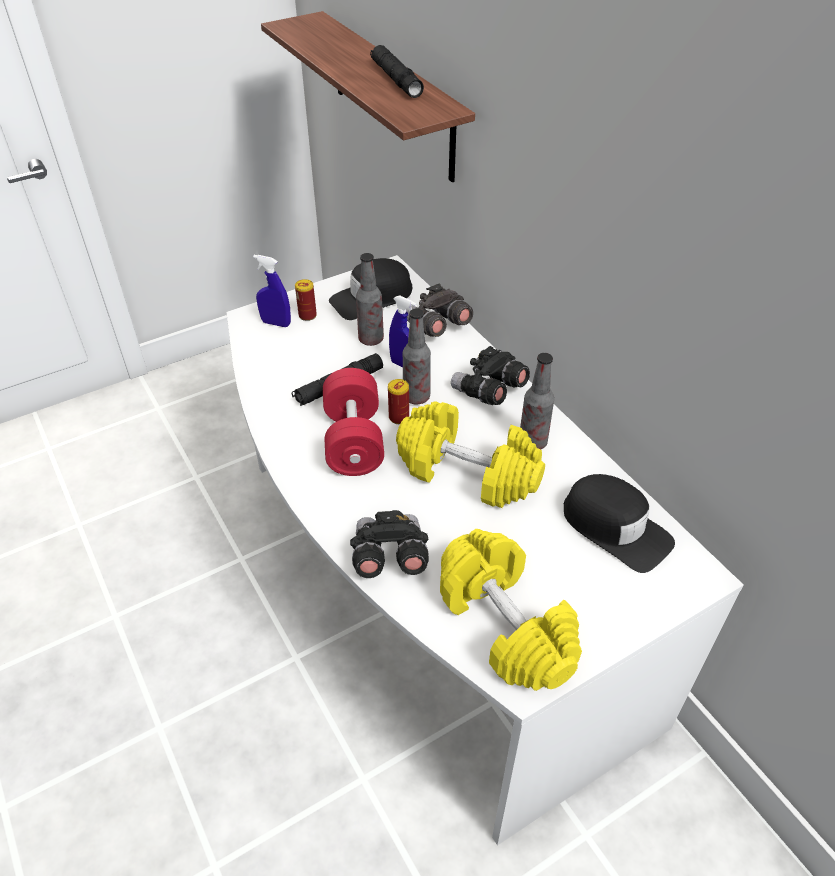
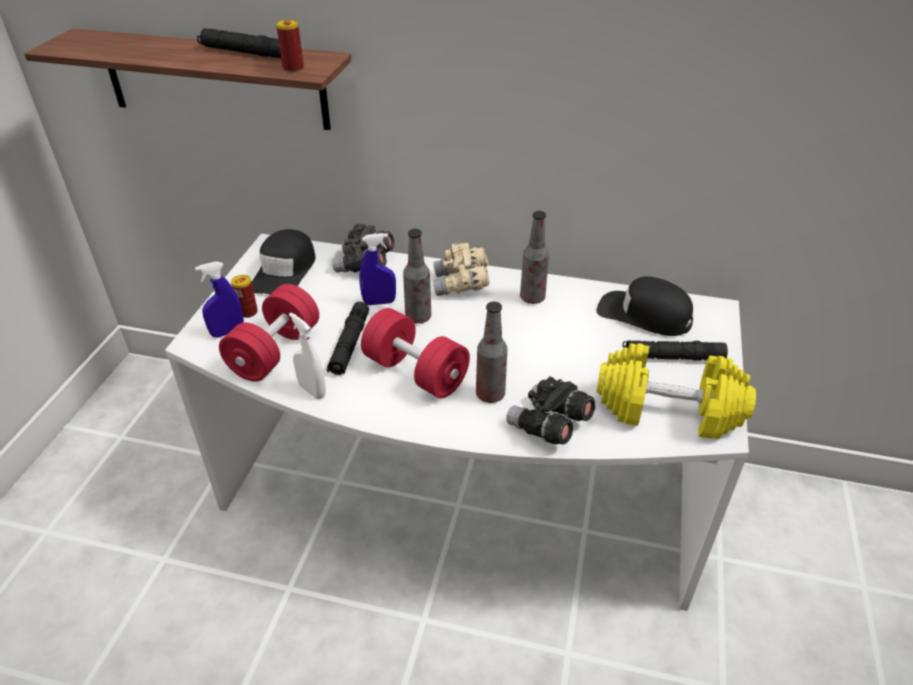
camera: 45 degrees left, 5 degrees down
(270, 404) = (312, 390): none -> white spray bottle
(285, 358) = (275, 351): none -> red dumbbell
(371, 339) = (327, 300): bottle -> bottle (490, 394)
(399, 417) = (425, 337): can -> can (293, 68)
(468, 472) = (521, 340): yellow dumbbell -> none
(488, 391) = (461, 285): black binoculars -> beige binoculars
(582, 585) = (672, 357): none -> black flashlight
(615, 528) = (644, 315): black cap -> black cap turned 150 degrees counterclockwise

